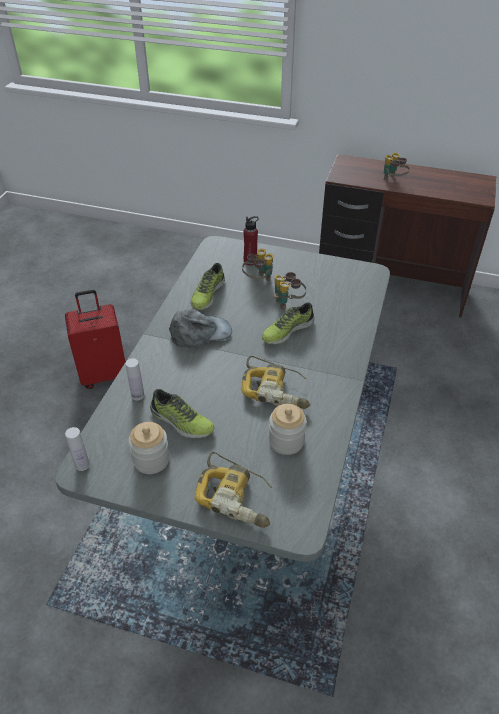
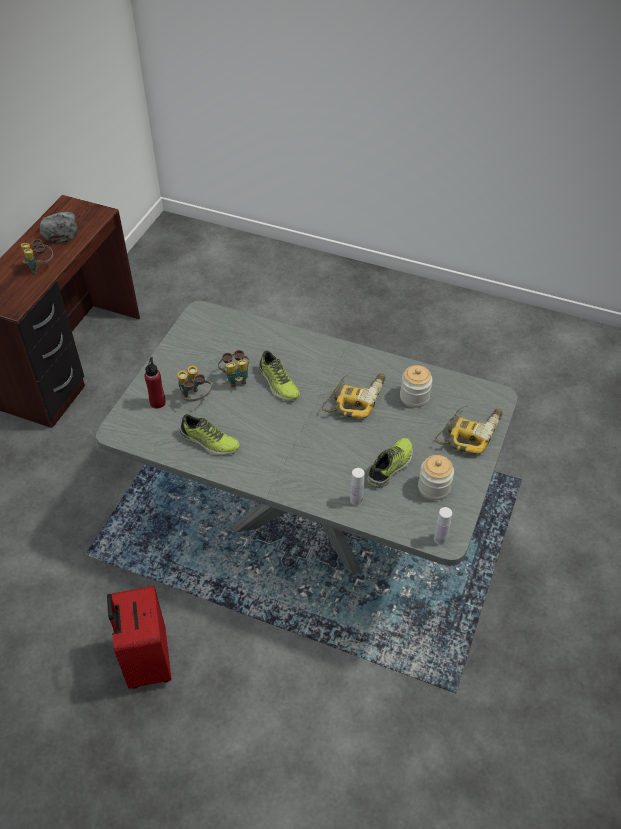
camera: 85 degrees left, 5 degrees up
(200, 332) = (271, 449): grey cap -> grey cap (59, 229)

